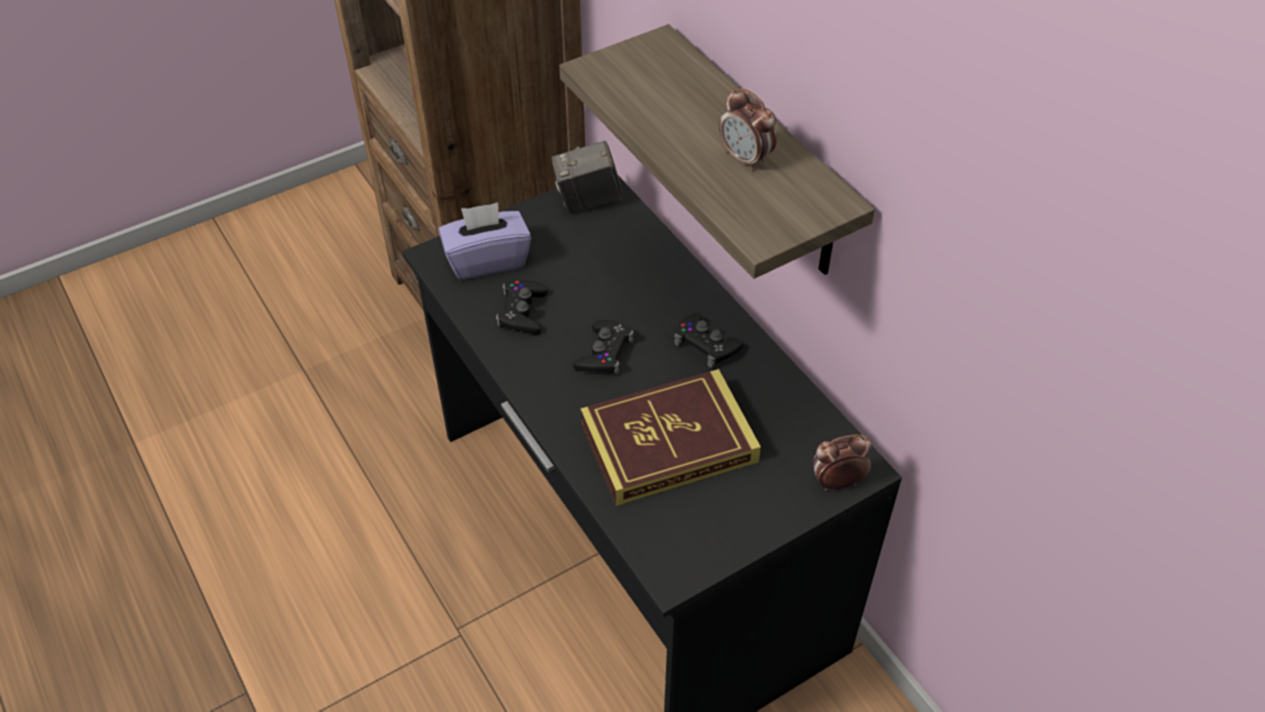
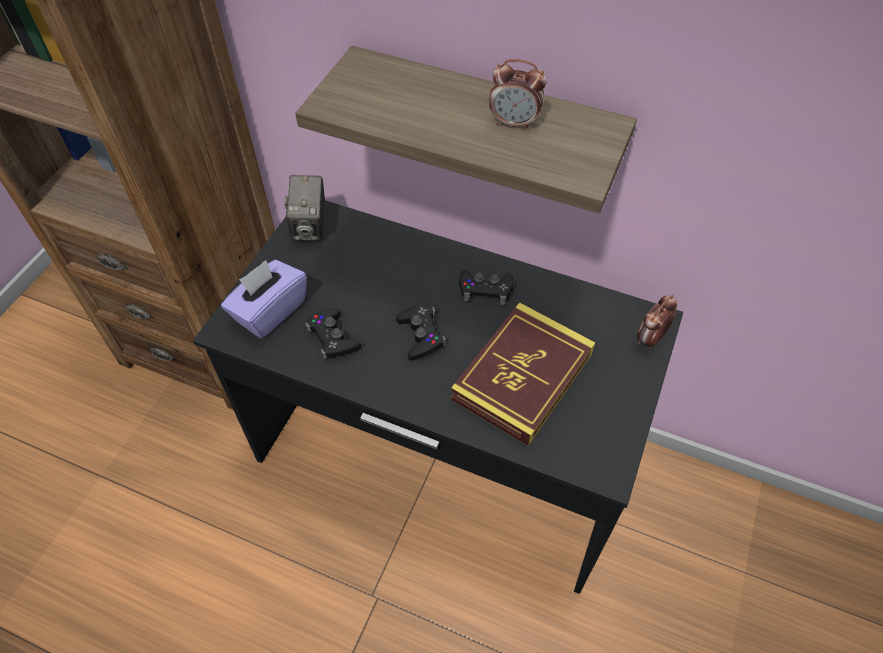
camera: 35 degrees left, 5 degrees up
(588, 201) = (310, 227): camera -> camera turned 45 degrees counterclockwise

